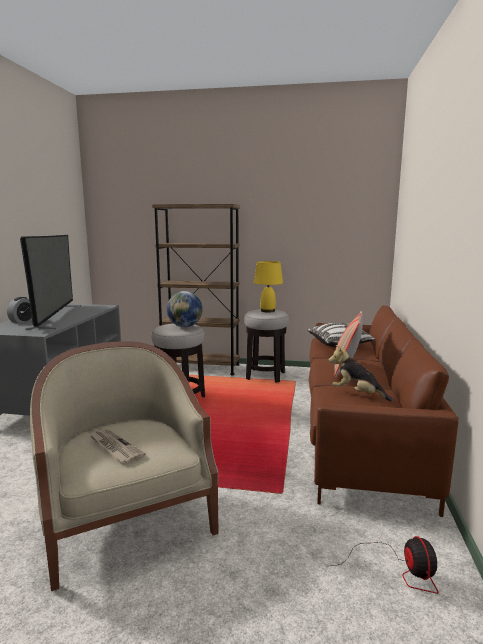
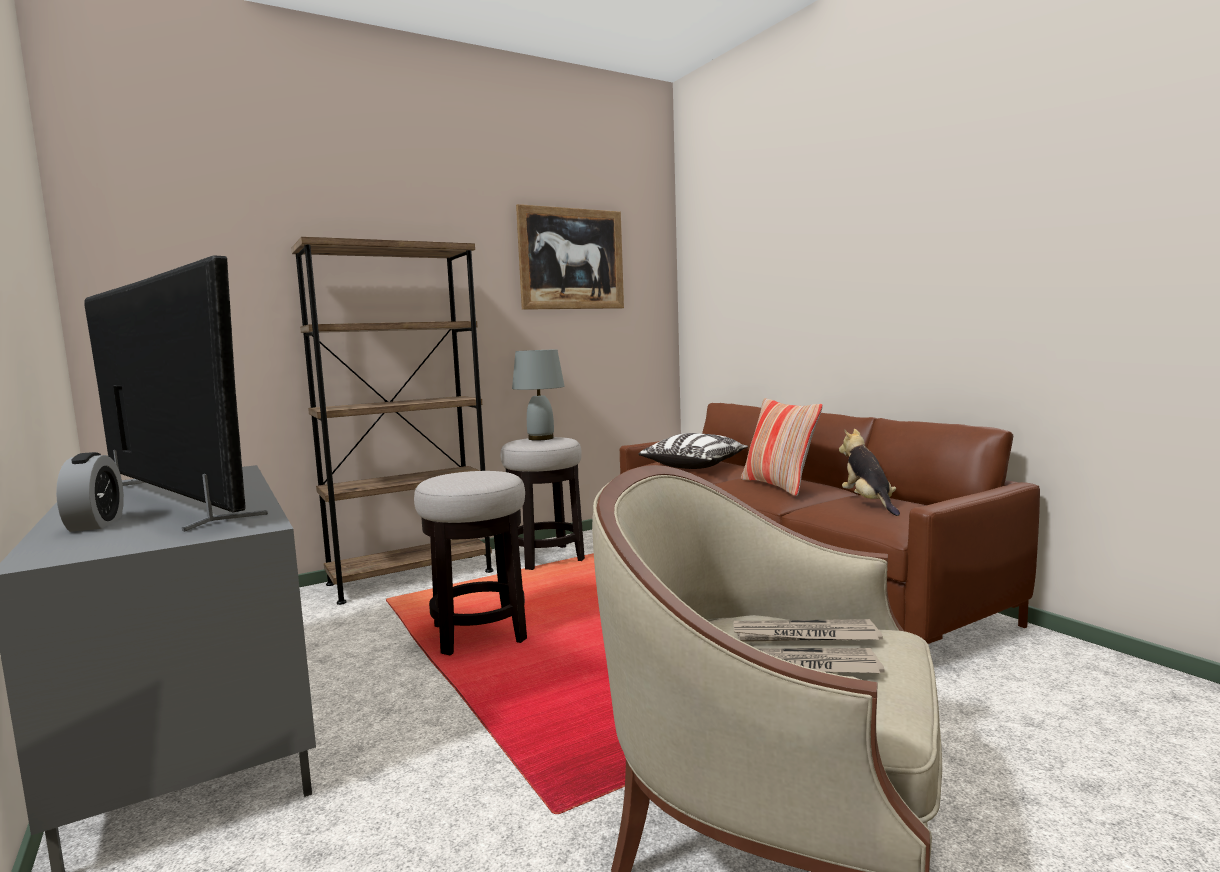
camera: 40 degrees left, 5 degrees down
(148, 439) = (804, 636): none -> newspaper
(185, 326) = (484, 473): globe -> none
(268, 311) = (540, 438): yellow table lamp -> grey table lamp
(314, 206) = (571, 259): none -> picture
(357, 394) = (868, 503): plush toy -> plush toy turned 90 degrees clockwise
(398, 570) = (1105, 692): fan -> none

